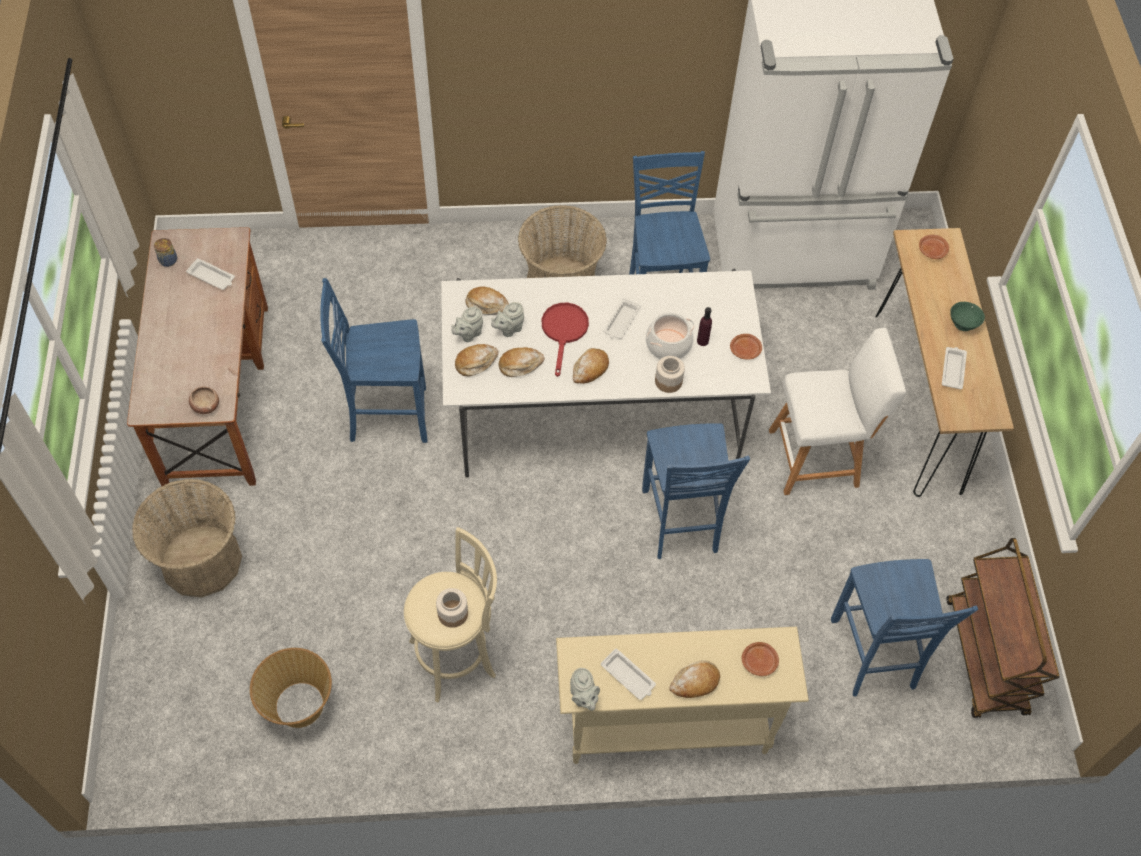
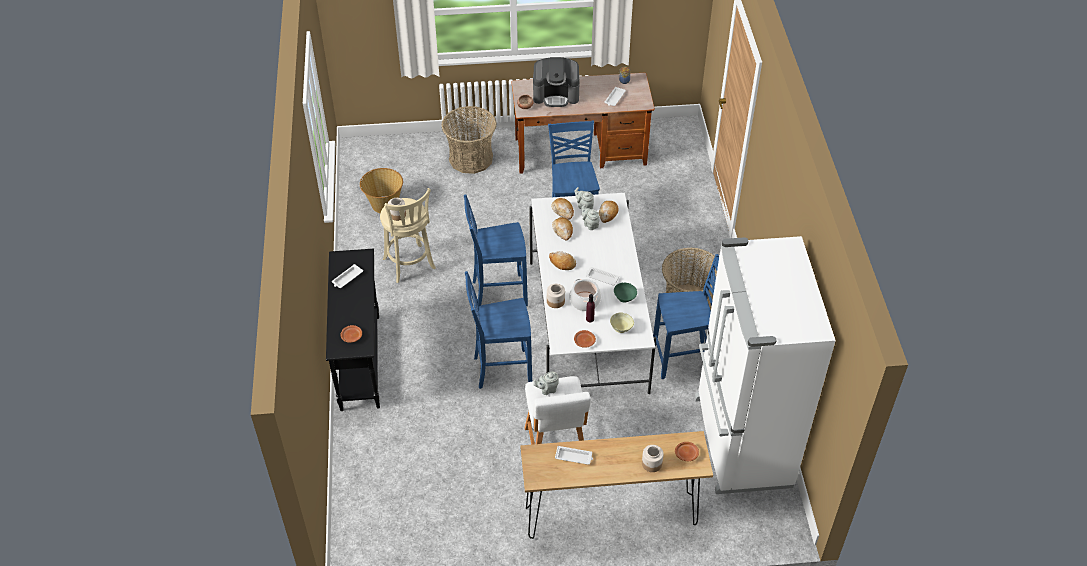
camera: 90 degrees right, 10 degrees down
(183, 358) = (556, 94): none -> coffee machine
(564, 331) = (591, 250): red frying pan -> none
(583, 697) = (336, 260): grey teapot -> grey teapot (547, 389)
(666, 727) = (360, 362): beige console table -> black console table
(695, 682) = (341, 307): bread -> none
(719, 305) = (621, 328): none -> beige bowl
(874, 656) = (402, 472): blue chair -> blue chair (498, 292)
(952, 287) = (652, 464): none -> jar
(963, 324) = (617, 468): green bowl -> green bowl (625, 298)
(986, 658) = (398, 539): brown cart -> none

